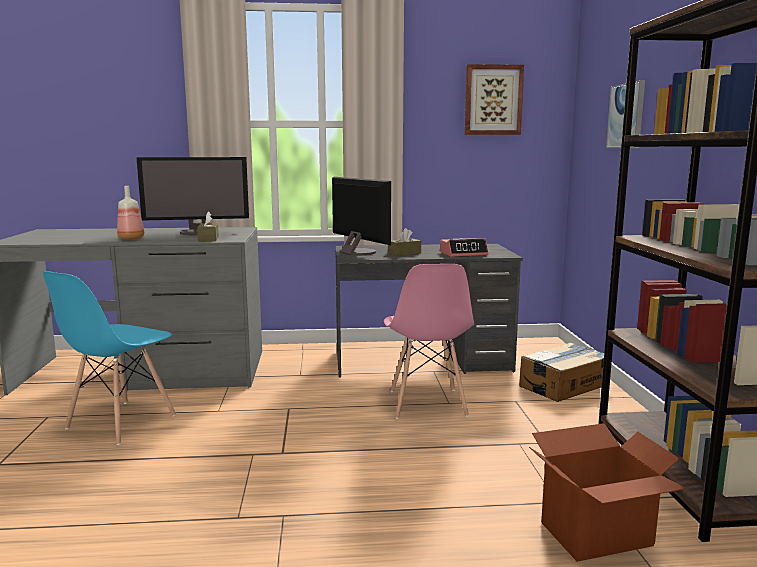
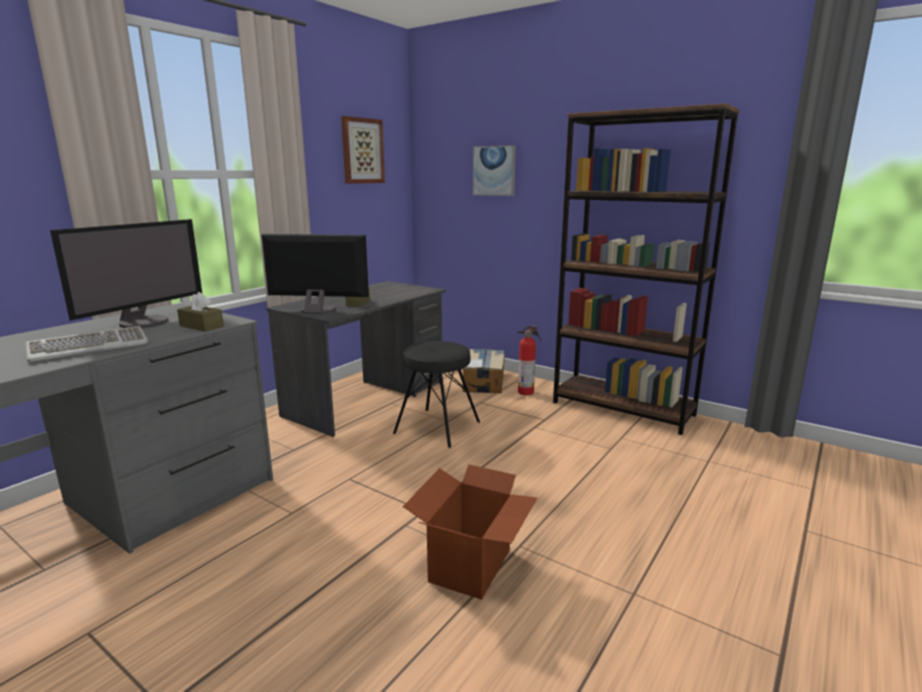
camera: 50 degrees left, 5 degrees up
(120, 422) = (211, 579): blue chair -> none
(132, 238) = (90, 347): bottle -> keyboard
(427, 403) = (437, 427): pink chair -> black stool
(464, 254) = (401, 294): alarm clock -> none
(590, 412) = (527, 392): none -> fire extinguisher
(597, 535) = (652, 455): cardboard box -> cardboard box (471, 566)

